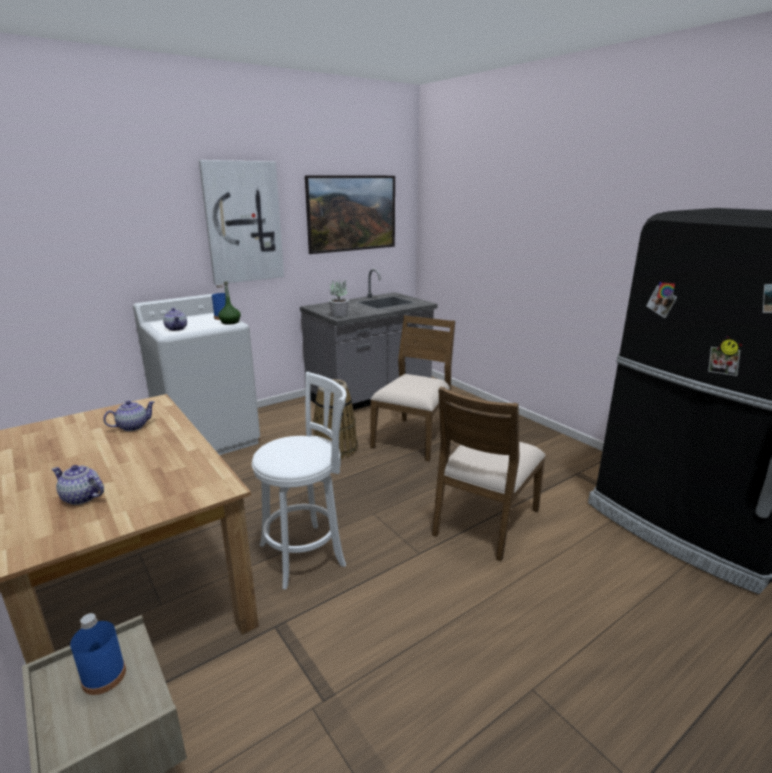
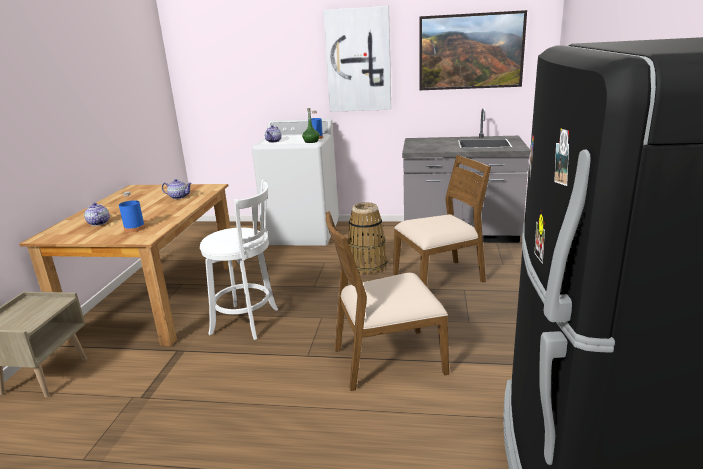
camera: 45 degrees right, 0 degrees up
(104, 676) = (34, 309): blue bottle -> blue bottle (134, 228)
(339, 315) = (416, 148): potted plant -> none

